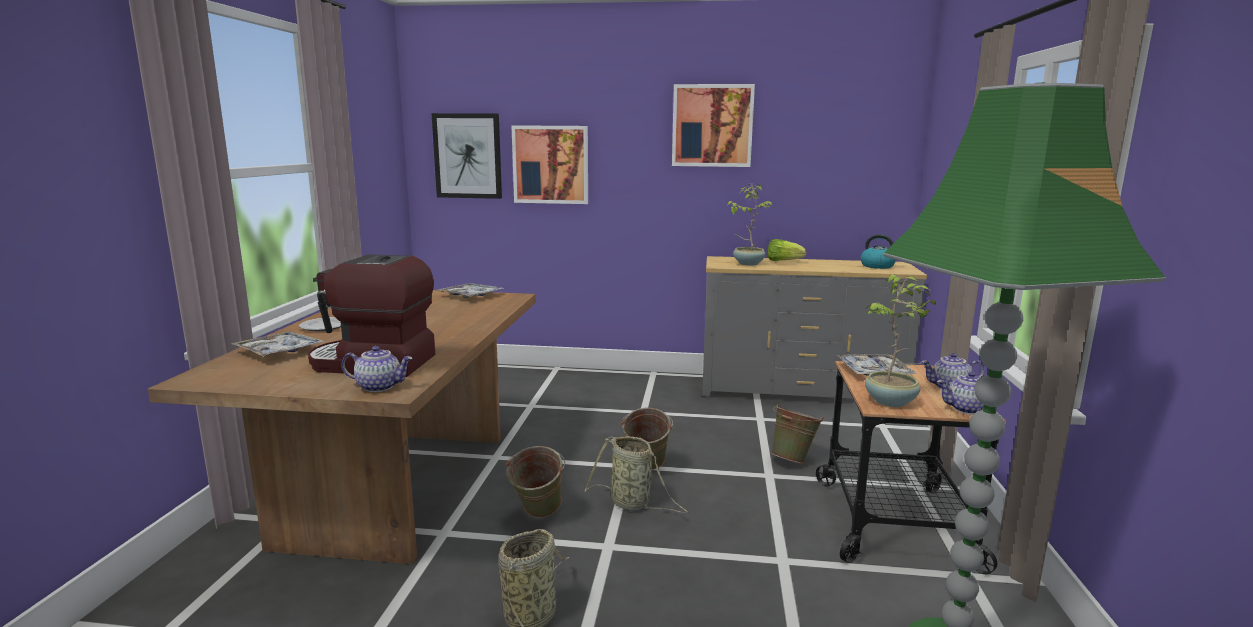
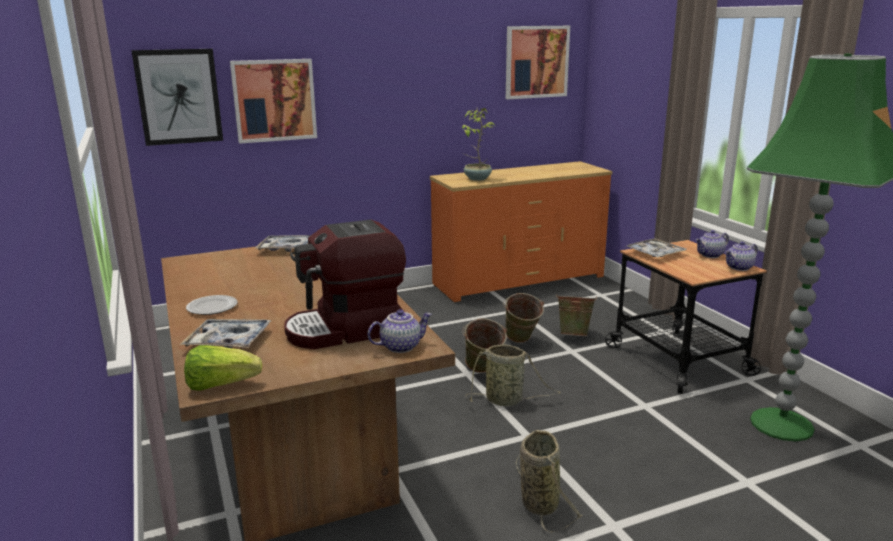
camera: 30 degrees left, 5 degrees up
(537, 516) = (448, 433): green bucket -> green bucket (521, 341)
(712, 126) = (427, 54): picture -> picture (536, 62)
(783, 261) = (498, 172): lettuce -> lettuce (221, 385)
(799, 390) = (518, 280): grey dresser -> orange dresser
(878, 266) = (569, 168): kettle -> none
(891, 402) = (695, 272): potted plant -> none

